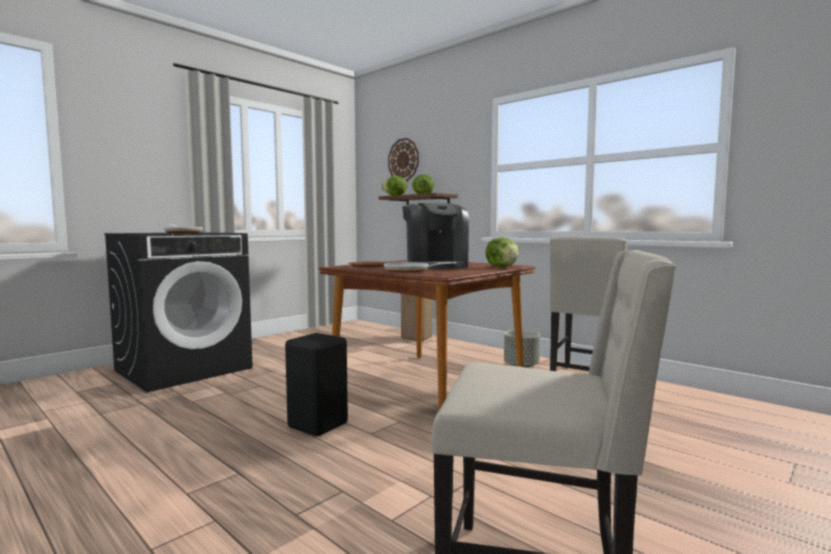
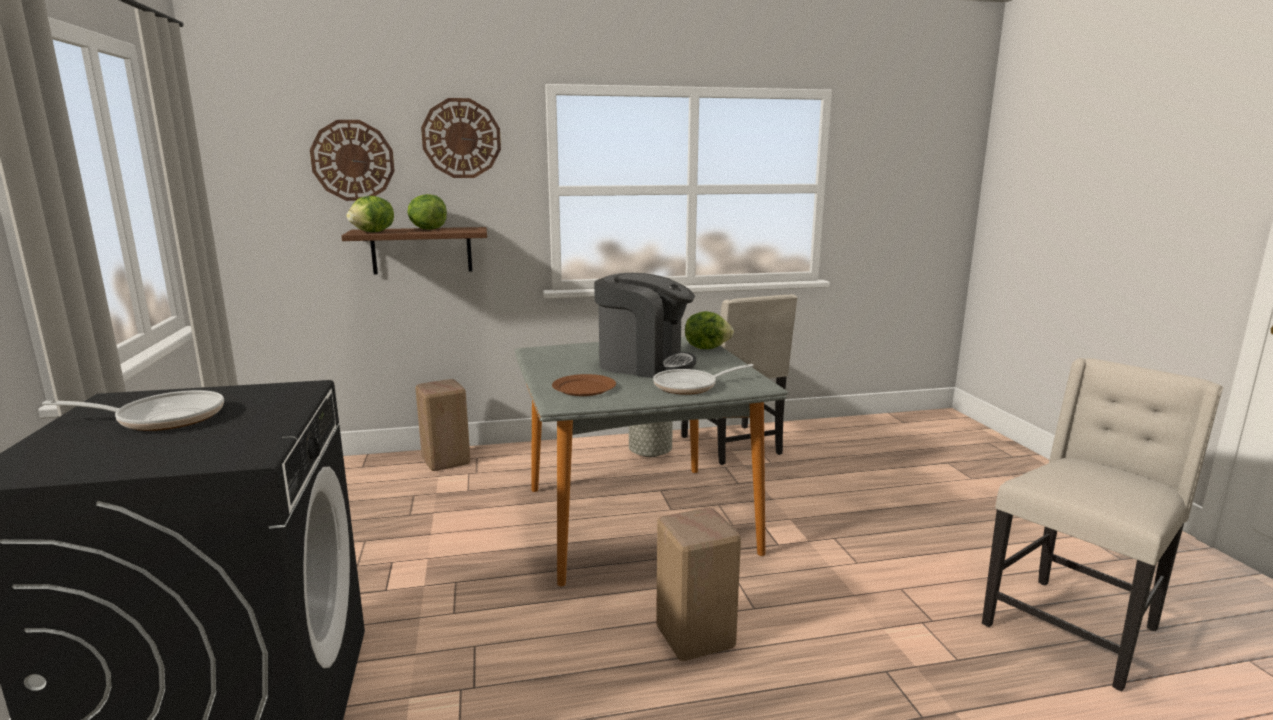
camera: 55 degrees left, 10 degrees up
(316, 425) = (694, 639): black stool -> beige stool
(427, 383) = (636, 520): brown dining table -> grey dining table
(449, 141) = (461, 138): none -> wall clock

